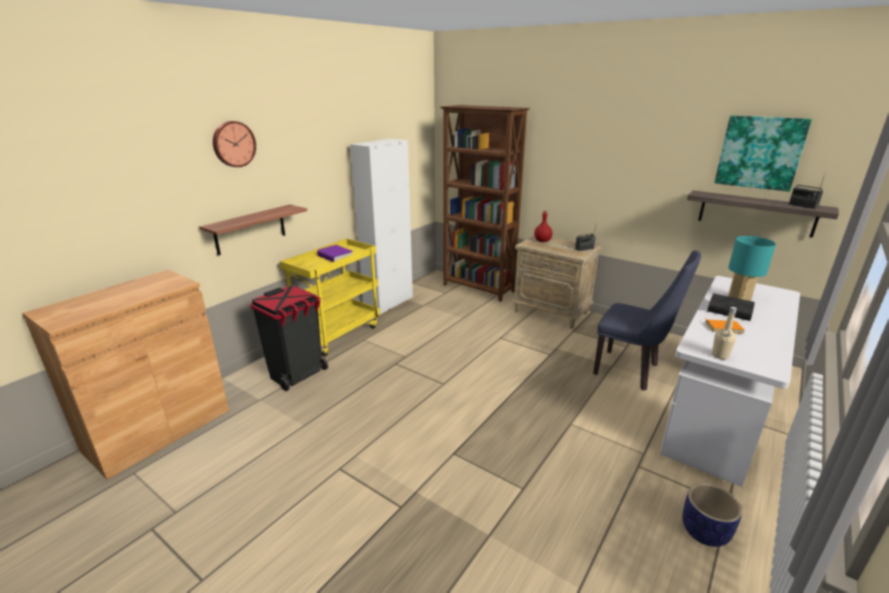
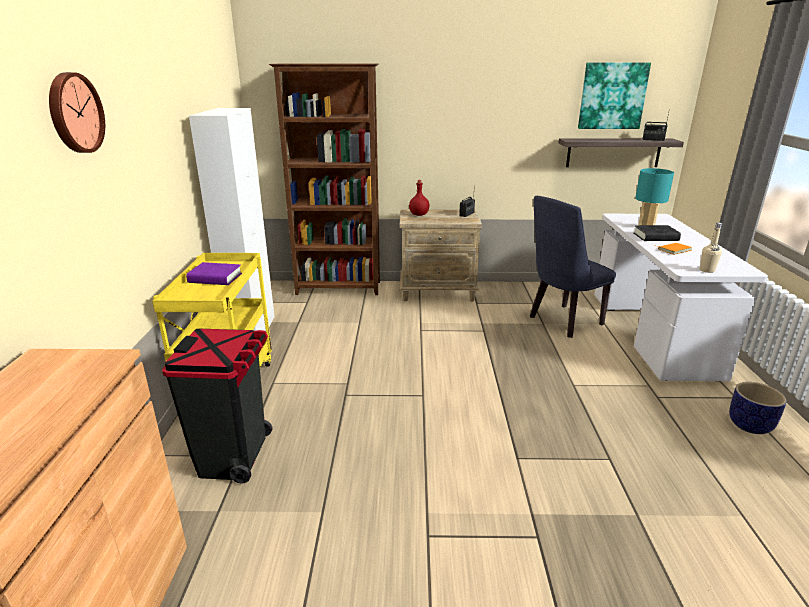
camera: 35 degrees left, 0 degrees up
(250, 229) = (111, 257): shelf -> none
(632, 371) = (561, 322): blue chair -> blue chair turned 150 degrees clockwise

